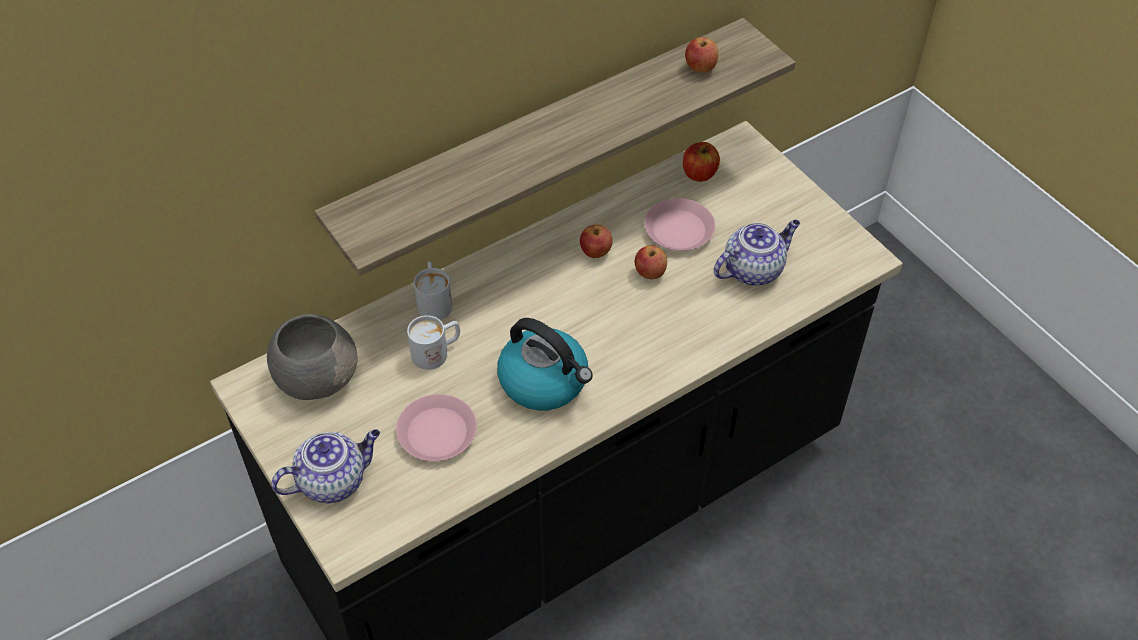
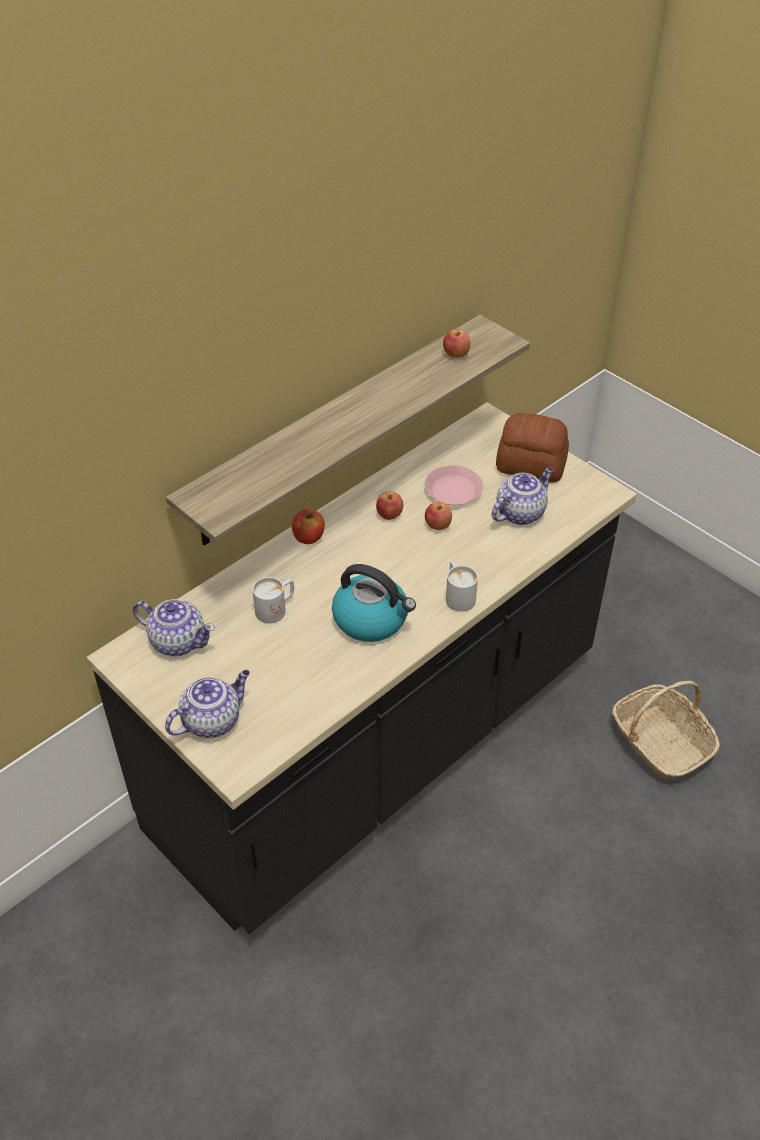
camera: 10 degrees left, 5 degrees down
(316, 376) = (177, 641): grey bowl -> teapot
(434, 301) = (264, 569): white mug -> white mug (458, 595)
(437, 433) = (291, 671): pink plate -> none
(699, 173) = (459, 446): apple -> apple (308, 537)
(781, 210) = (531, 465): none -> bread
(900, 552) = (659, 742): none -> basket

